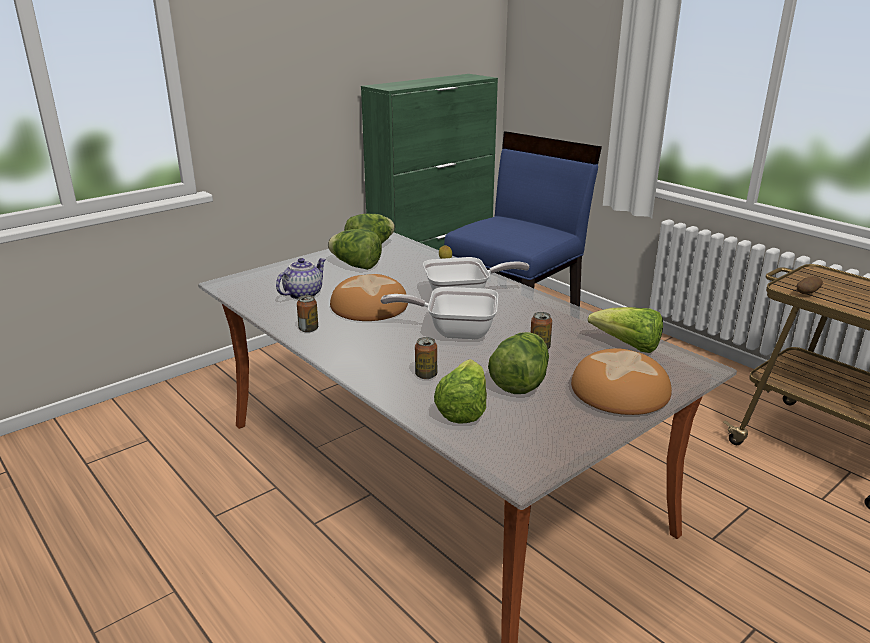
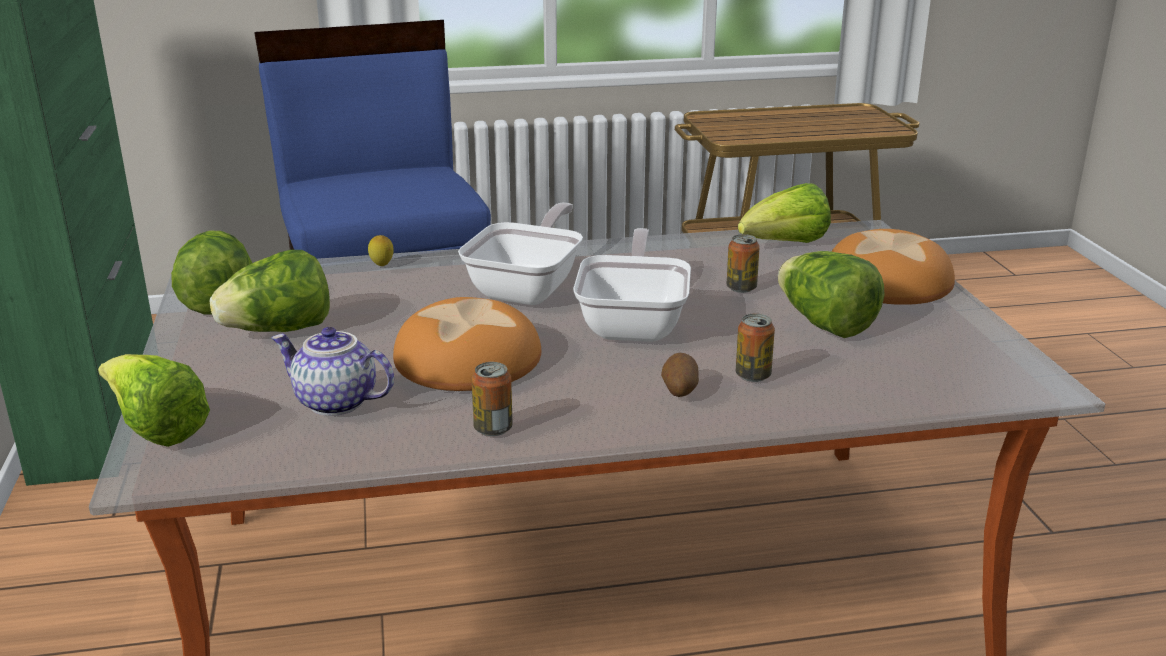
camera: 60 degrees left, 0 degrees up
(303, 294) = (334, 403): teapot -> teapot turned 45 degrees counterclockwise
(454, 331) = (634, 323): frying pan -> frying pan turned 150 degrees clockwise
(463, 409) = (869, 376): lettuce -> lettuce (156, 429)
(807, 293) = (754, 137): potato -> potato (679, 391)

